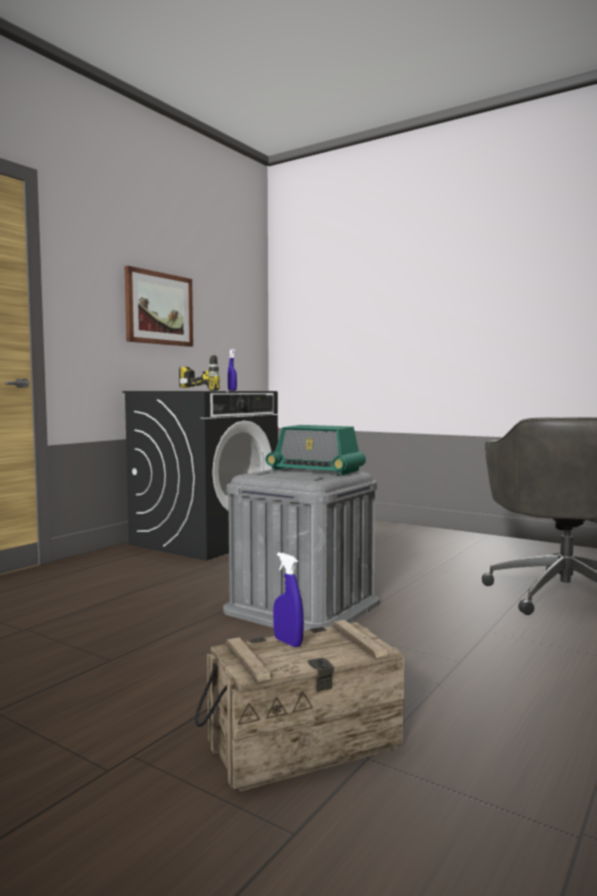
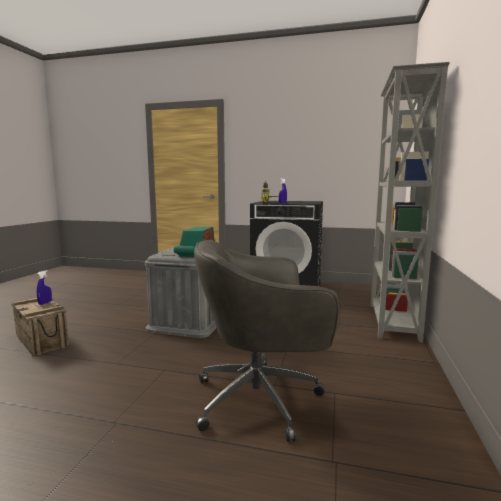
camera: 70 degrees right, 5 degrees up
(159, 308) = (295, 153): picture -> none
(384, 527) = (392, 322): none -> grey bookcase

